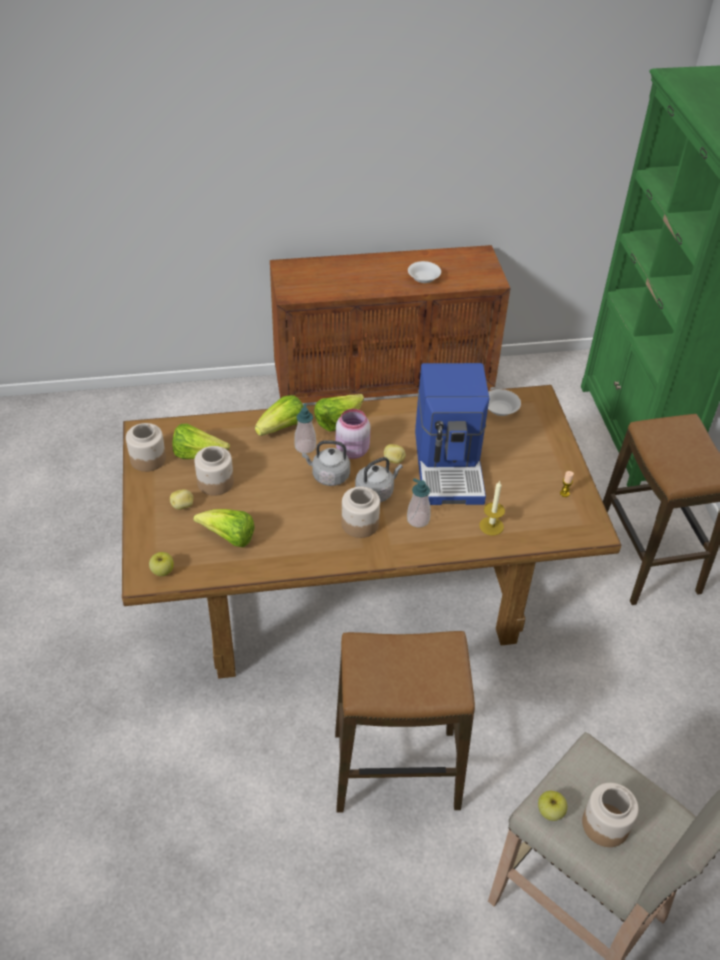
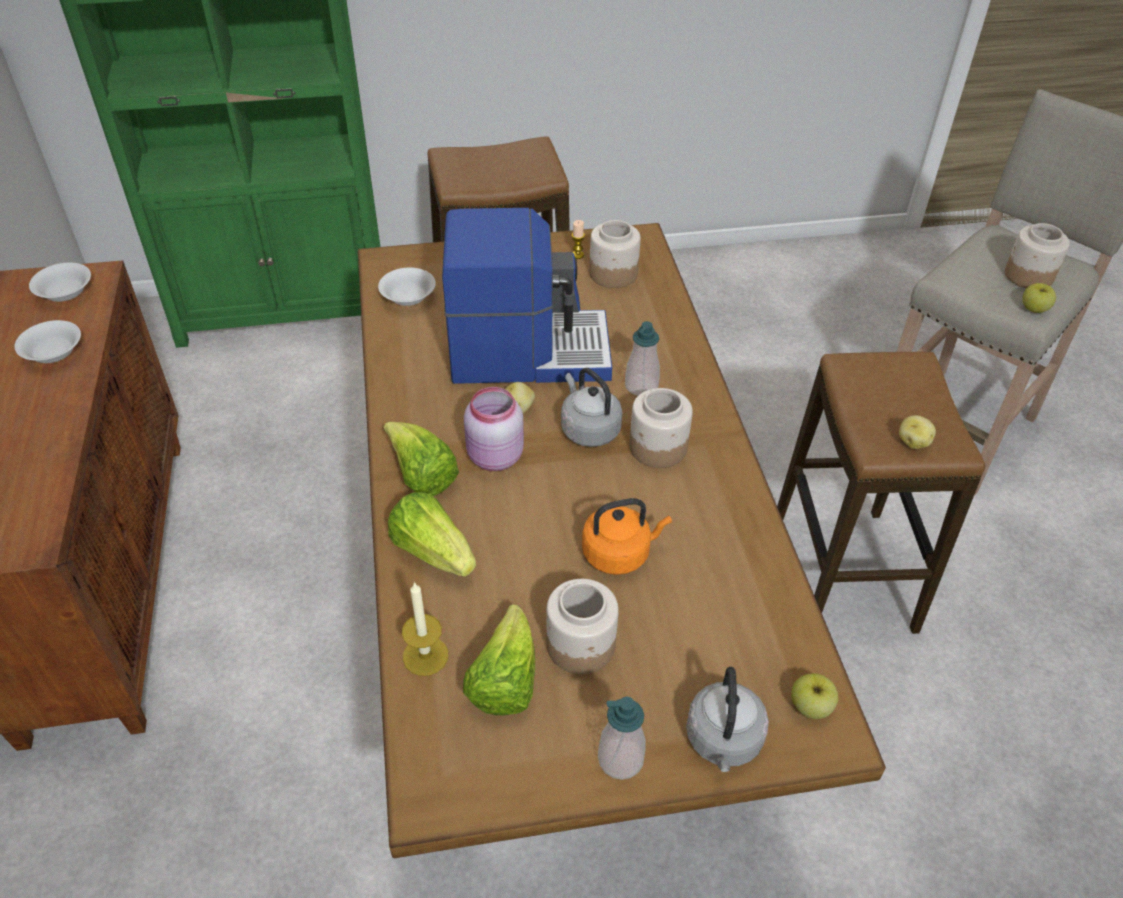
camera: 90 degrees left, 0 degrees up
(148, 459) = (518, 773): jar -> jar (612, 273)
(183, 506) = (646, 692): potato -> potato (913, 442)
(229, 538) = (714, 612): lettuce -> none
(275, 501) = (619, 553): none -> orange kettle
(305, 447) = (485, 517): soap dispenser -> soap dispenser (620, 759)
(328, 476) = (556, 485): grey kettle -> grey kettle (723, 742)
(475, 273) = (65, 293): none -> white bowl
(491, 526) = (644, 319): candle -> candle (425, 656)

